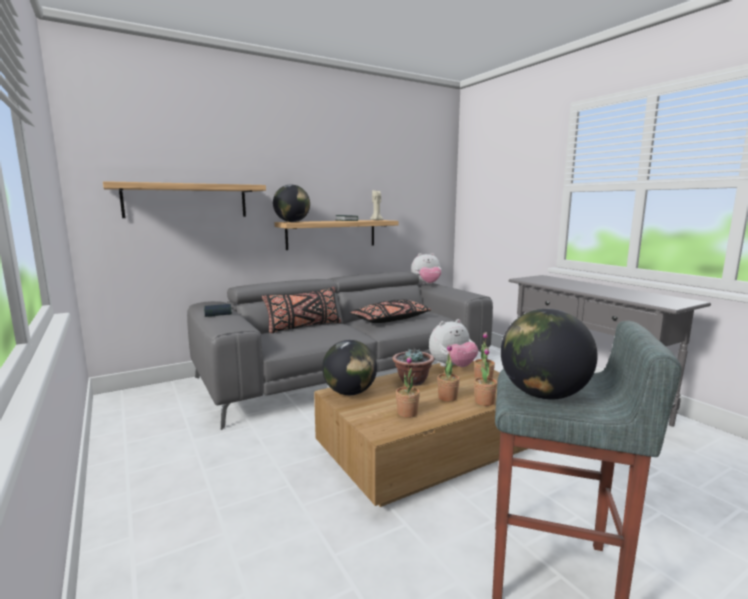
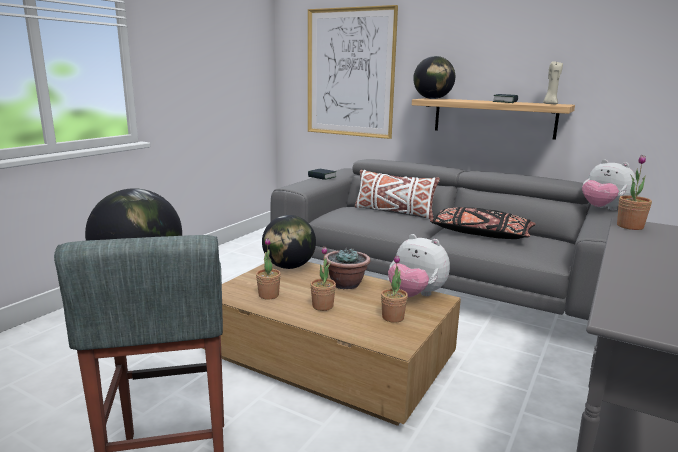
camera: 60 degrees right, 5 degrees up
(186, 201) = (350, 73): shelf -> picture
(303, 327) = (394, 212): black pillow -> white pillow
(484, 402) = (332, 325): potted plant -> potted plant (630, 226)

